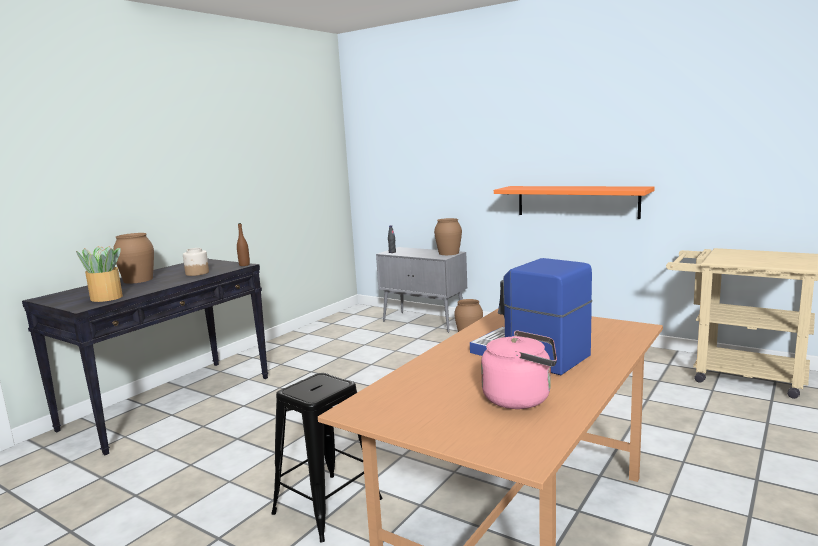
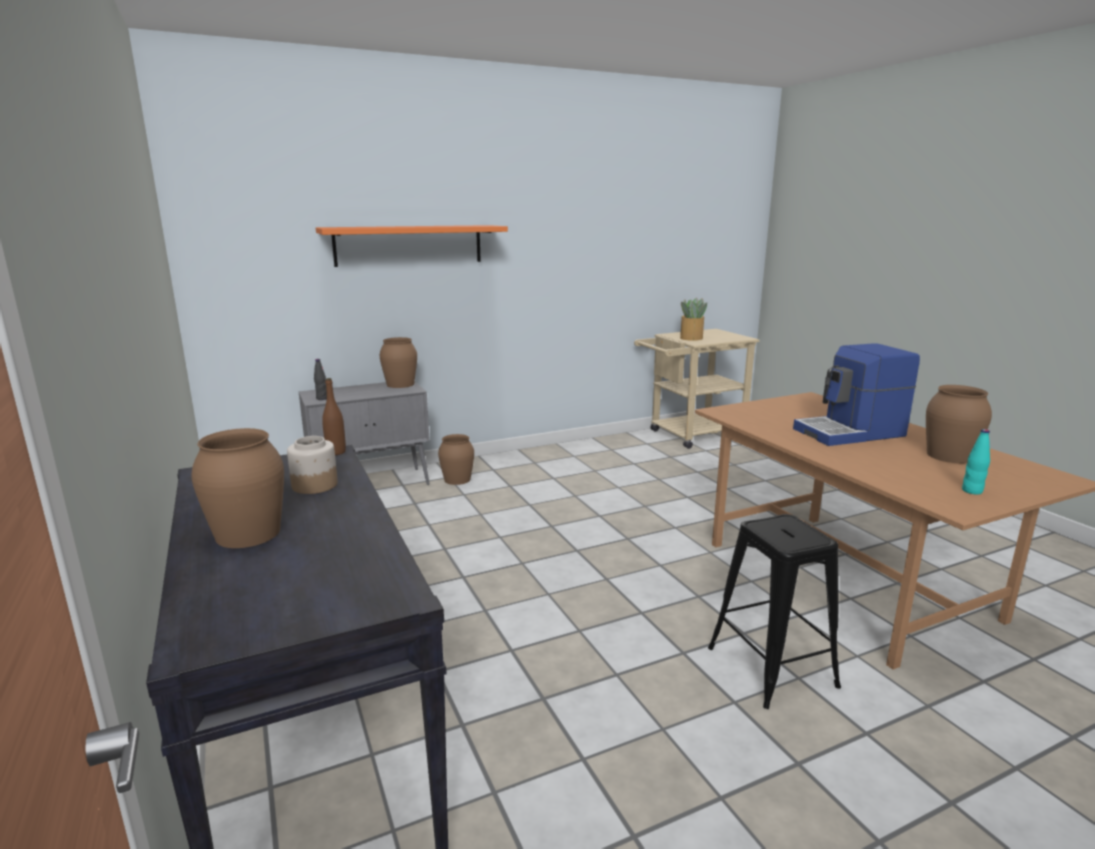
camera: 60 degrees left, 5 degrees up
(106, 297) = (355, 571): potted plant -> potted plant (690, 338)
(412, 414) = (972, 491): none -> turquoise bottle
(521, 398) = (950, 456): pink kettle -> brown vase
(576, 201) = (539, 302): orange shelf -> orange shelf (409, 245)

